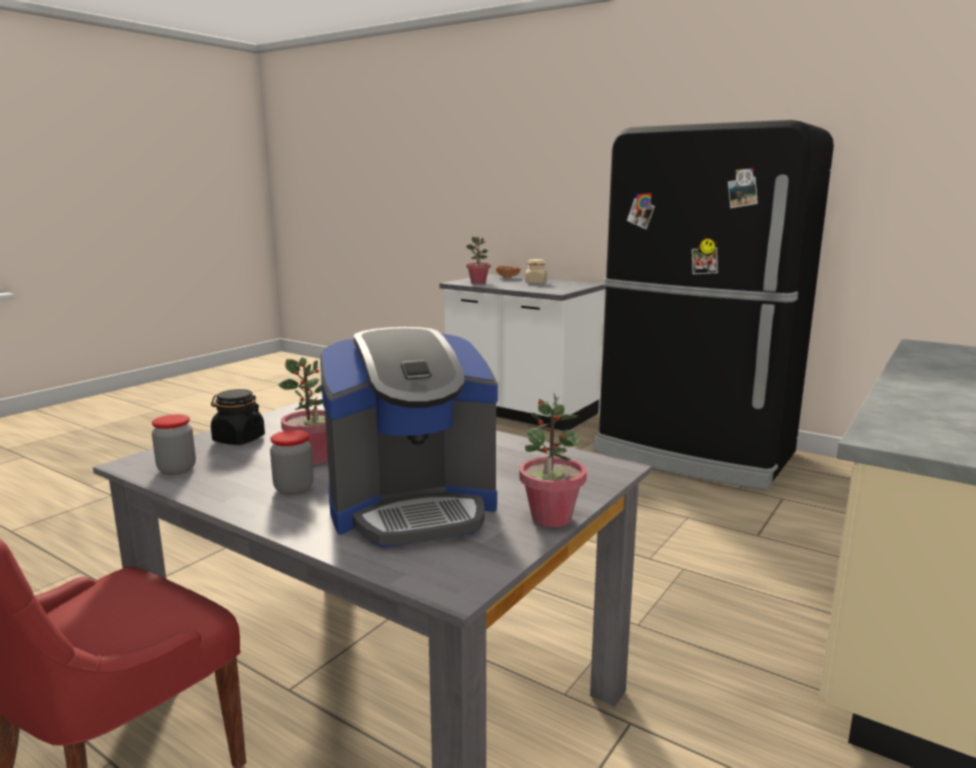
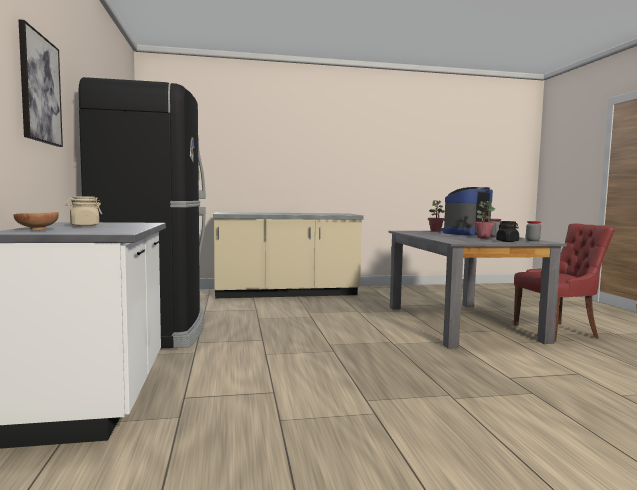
camera: 135 degrees left, 10 degrees down
(412, 508) = (465, 233): coffee machine -> coffee machine turned 60 degrees counterclockwise
(478, 283) = (114, 230): potted plant -> none
(587, 170) = (40, 89): none -> picture

